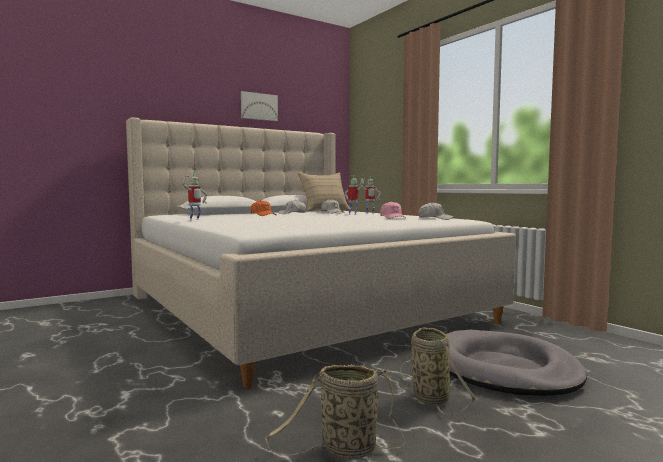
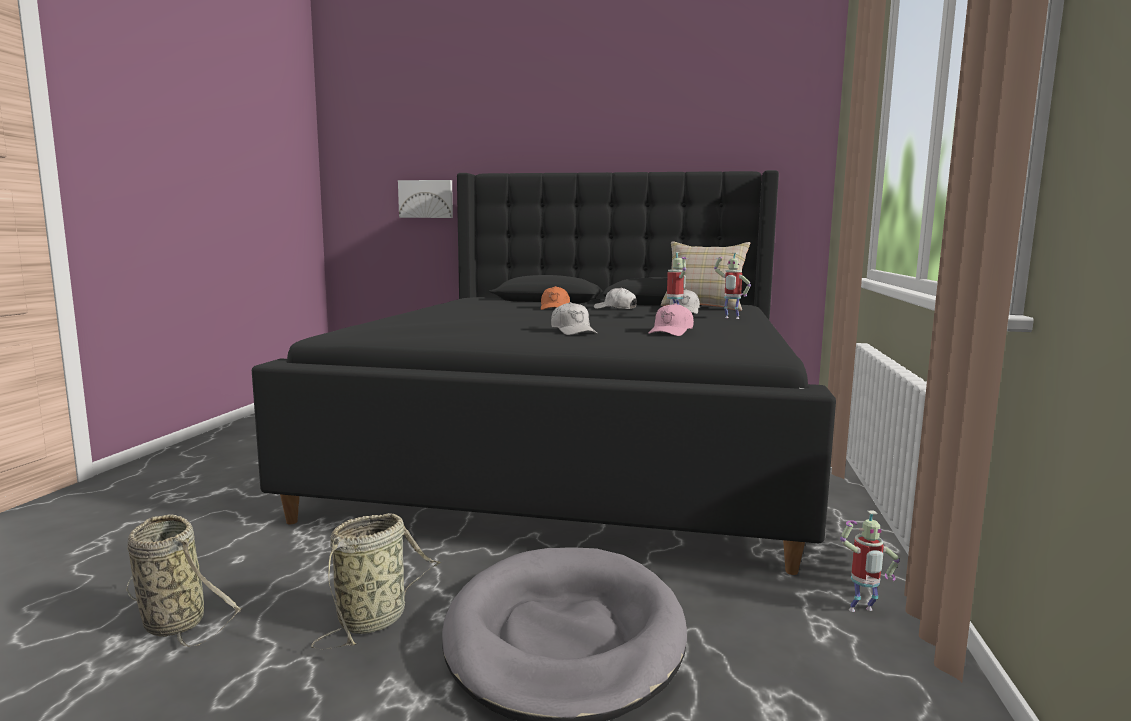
camera: 45 degrees right, 5 degrees up
(195, 220) = (431, 309): toy robot -> toy robot (862, 612)
(258, 106) = (653, 137): picture -> picture (426, 199)
(301, 308) = (580, 452): beige bed -> black bed
(435, 219) = (710, 343): white cap -> white cap (573, 331)

